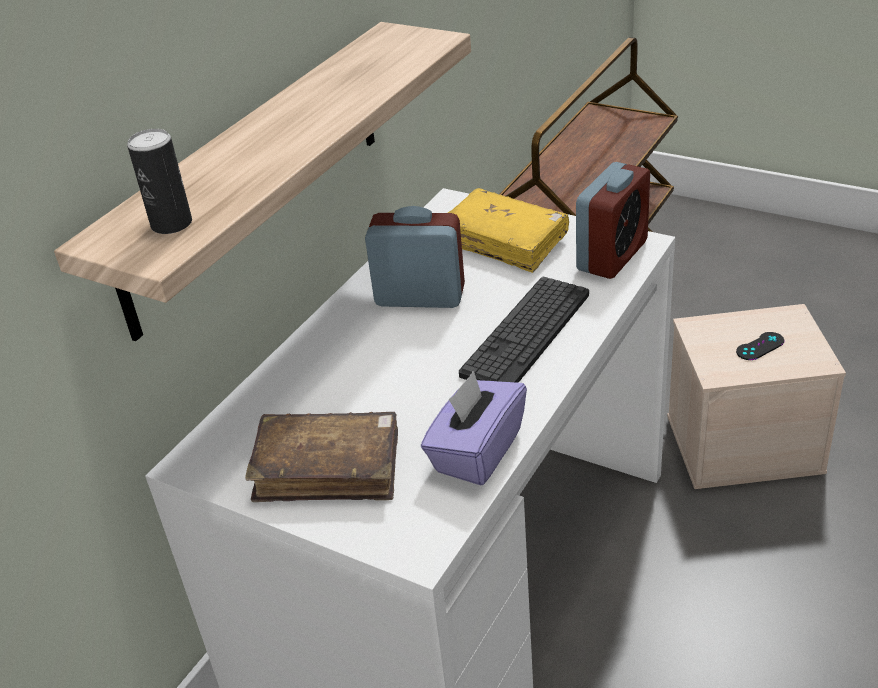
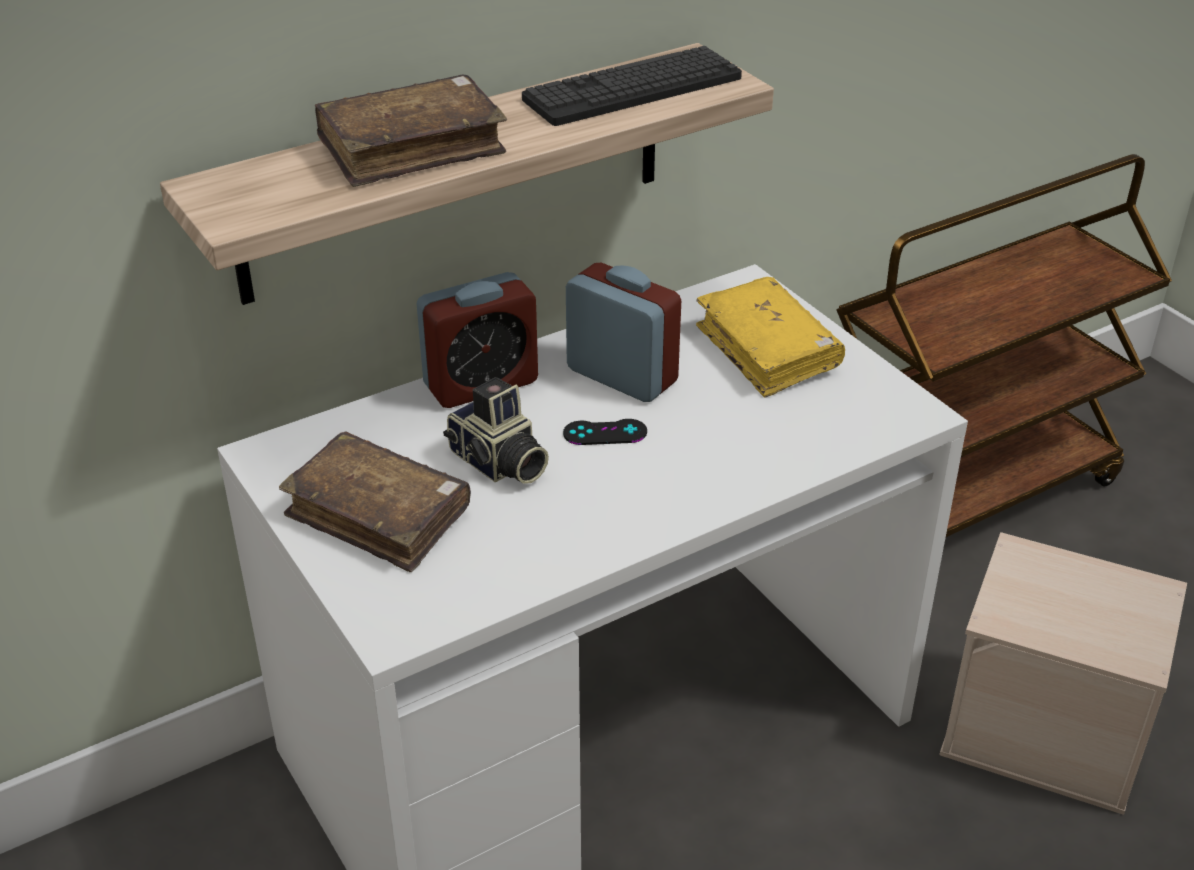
camera: 25 degrees right, 0 degrees up
(171, 224) = (276, 194): can -> none
(248, 156) = (411, 149): none -> brown book
(386, 393) = (498, 464): none -> camera
(476, 452) = (532, 562): purple tissue box -> none
(526, 334) = (695, 462): keyboard -> keyboard (633, 89)
(612, 255) = (871, 414): alarm clock -> alarm clock (481, 384)
(760, 346) = (1081, 610): black game controller -> black game controller (605, 433)

